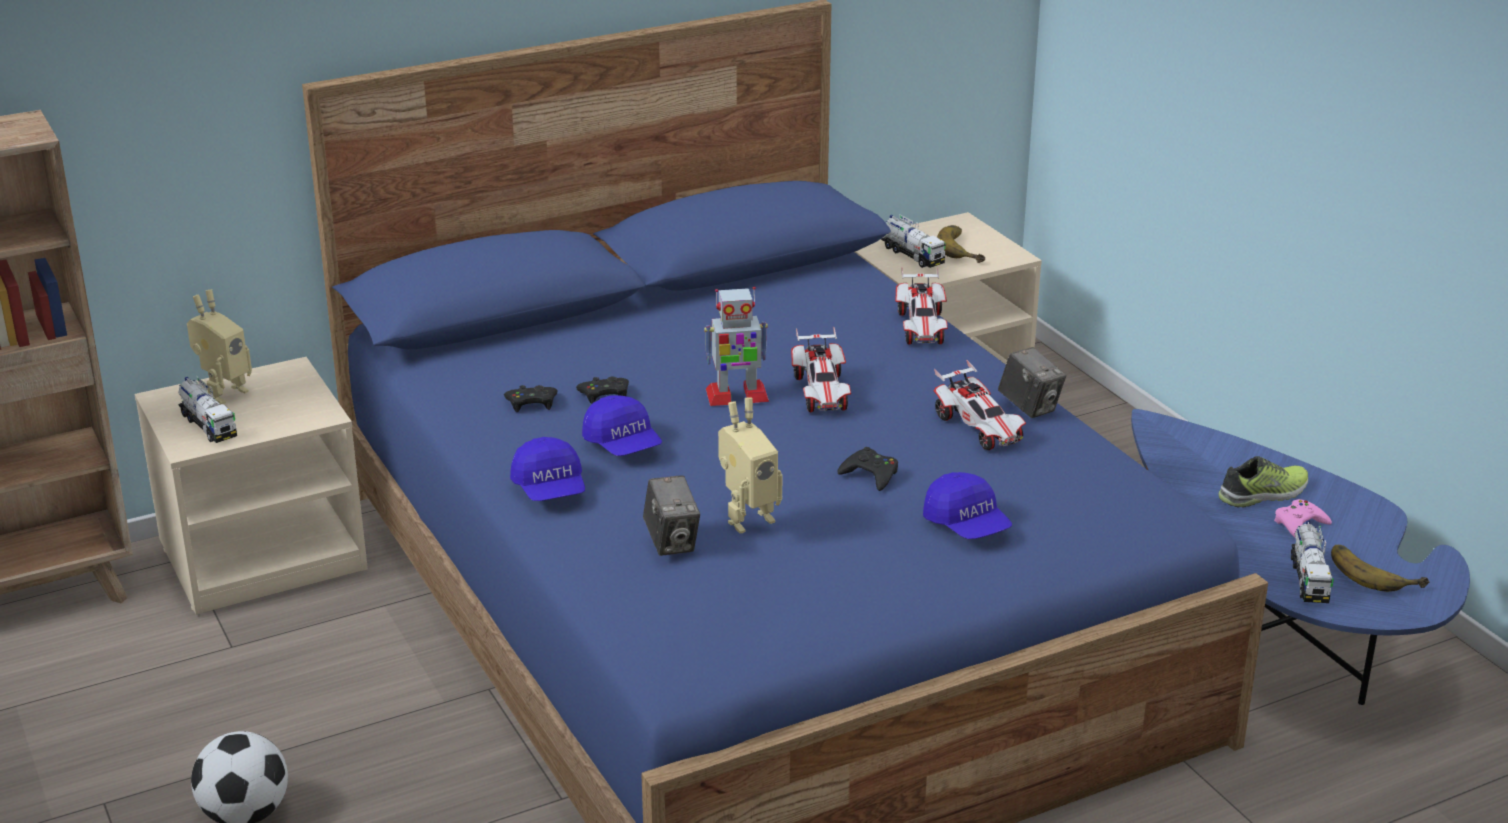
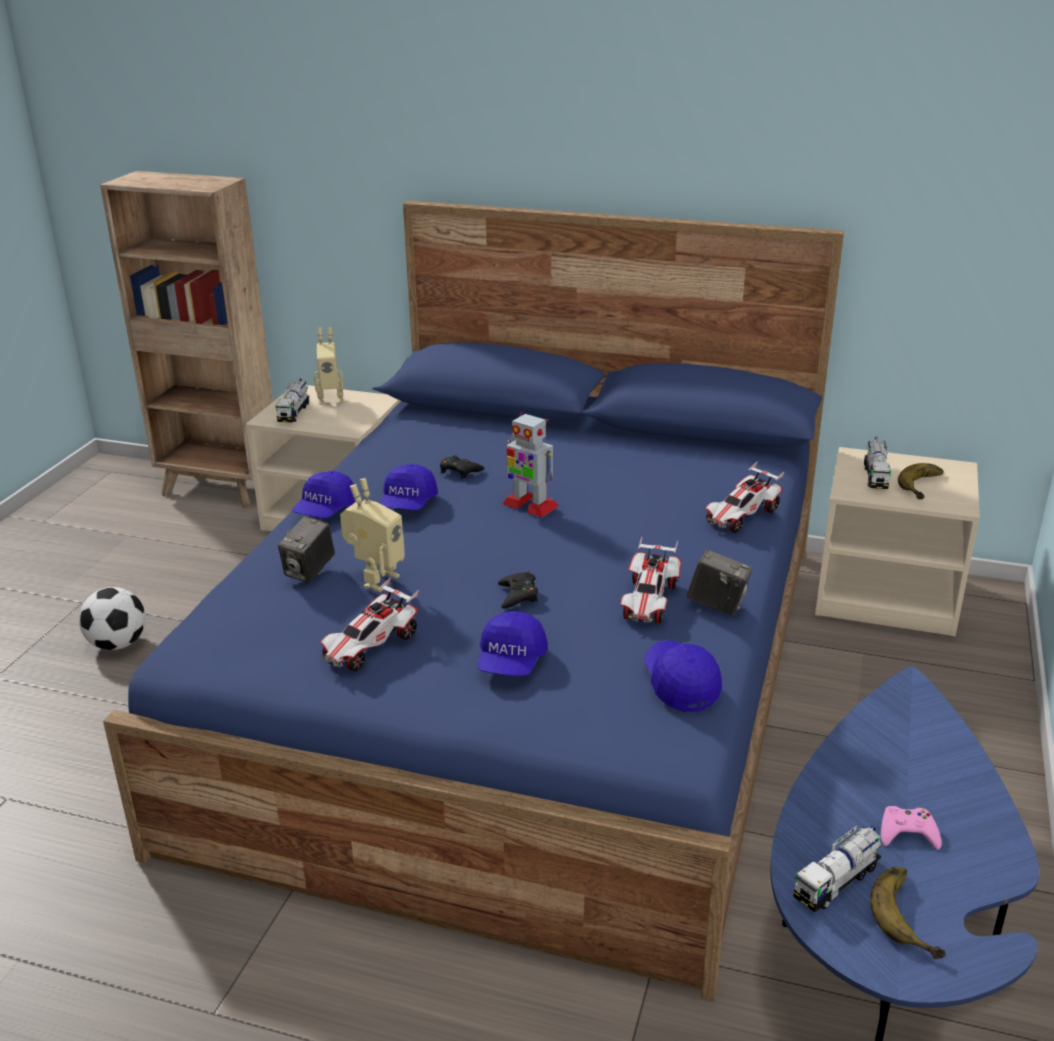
camera: 45 degrees right, 0 degrees up
(531, 403) = (413, 459): black game controller -> none
(747, 518) = (376, 580): toy robot -> toy robot turned 75 degrees counterclockwise
(822, 393) = (587, 527): toy car -> toy car (371, 647)
(1030, 407) = (717, 605): camera -> camera turned 75 degrees counterclockwise
(1108, 477) = (680, 684): none -> blue cap
(1264, 494) = (916, 790): shoe -> none

